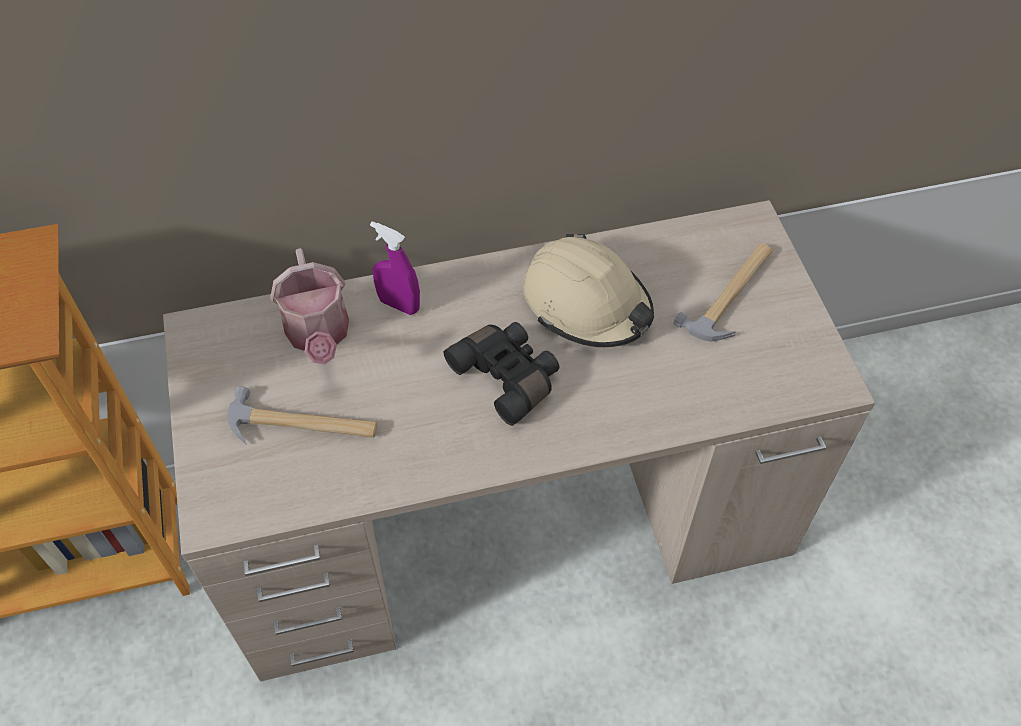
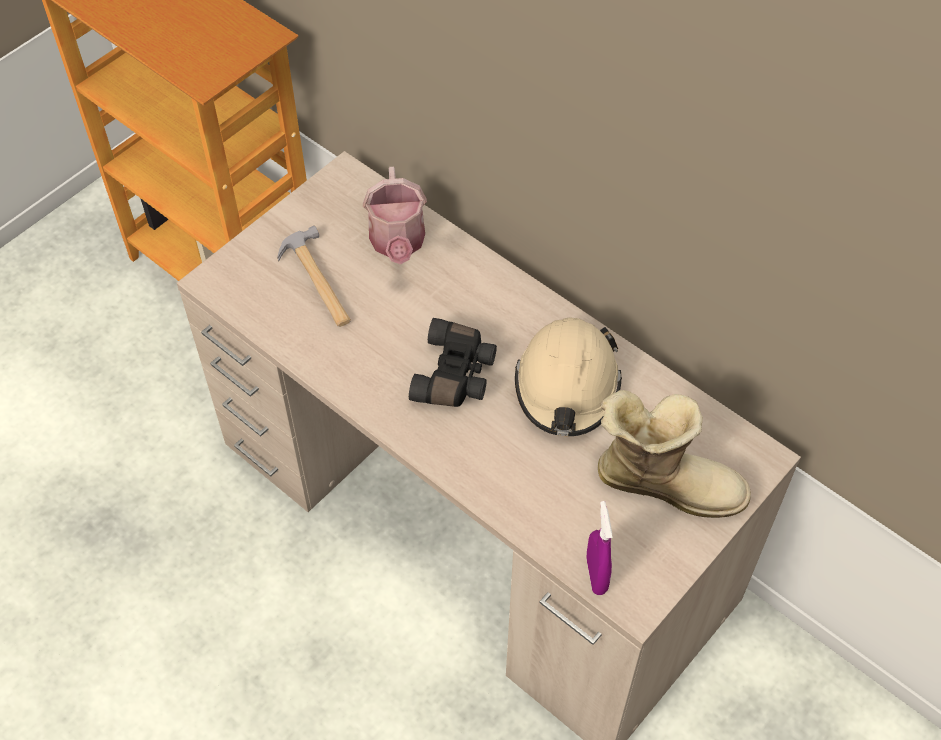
camera: 55 degrees right, 0 degrees up
(319, 335) = (398, 243): watering can -> watering can turned 45 degrees counterclockwise
(399, 305) = (463, 272): purple spray bottle -> purple spray bottle (596, 575)
(732, 294) = (666, 481): hammer -> boot

